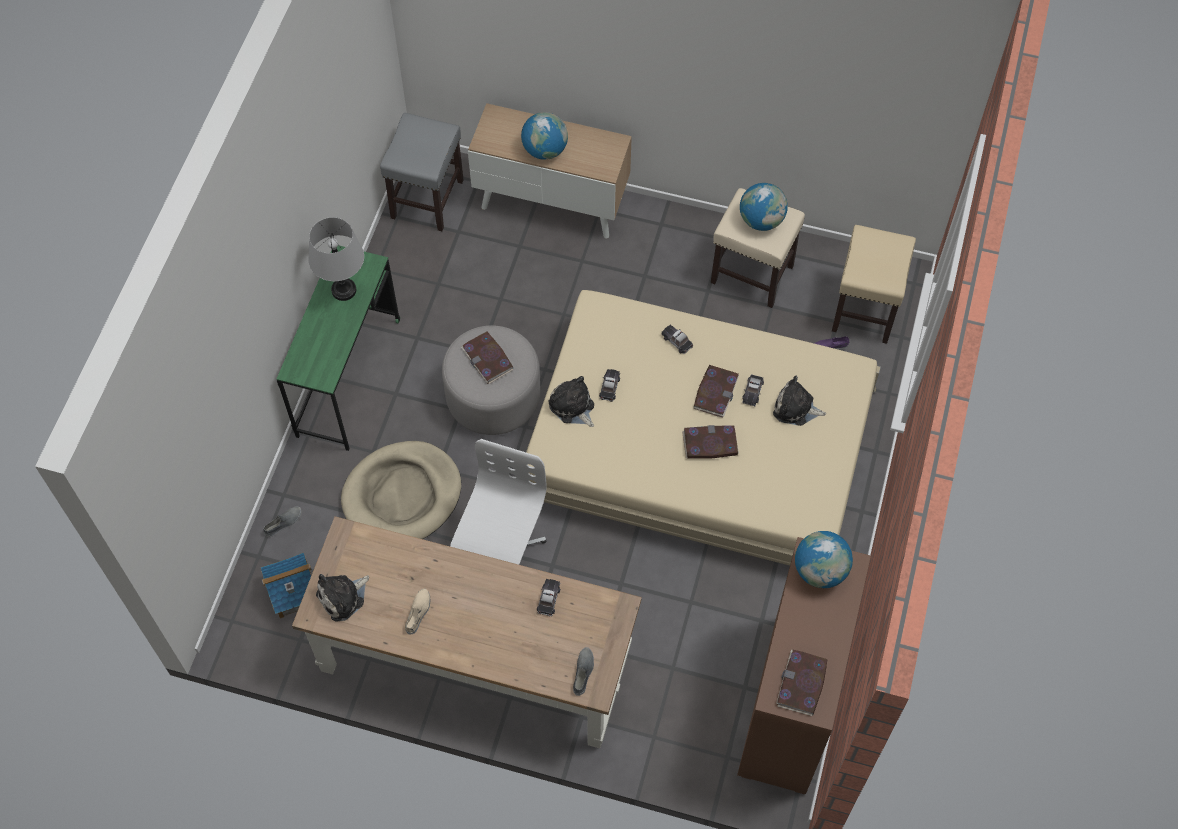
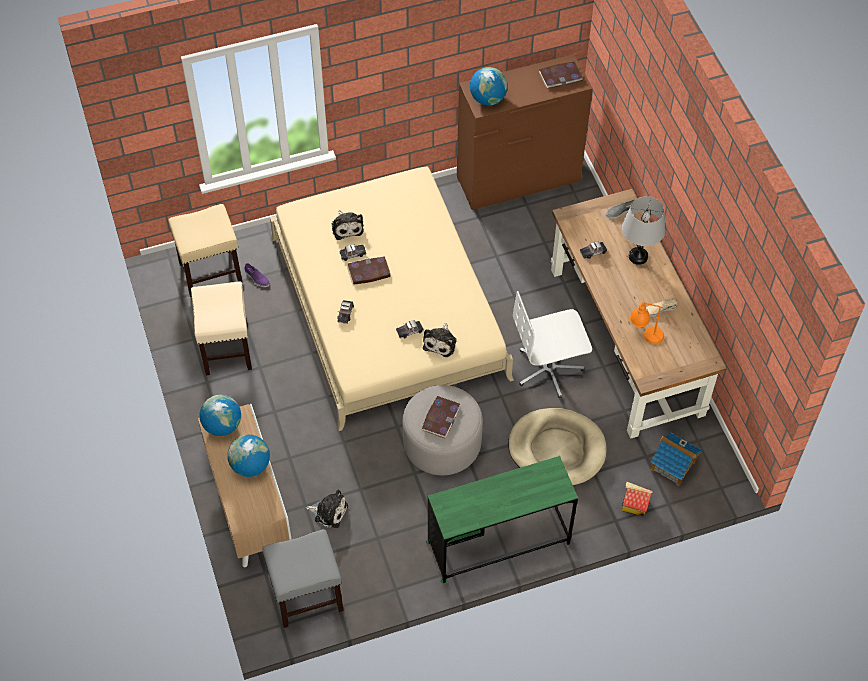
camera: 125 degrees left, 5 degrees down
(283, 523) = (634, 506): grey shoe -> toy house
(343, 597) = (685, 353): plush toy -> plush toy (329, 512)
(344, 290) = (476, 504): grey table lamp -> grey table lamp (638, 256)
(397, 571) = (644, 336): none -> orange table lamp
(710, 443) = (408, 256): book -> none
(761, 220) = (216, 306): globe -> globe (222, 425)

